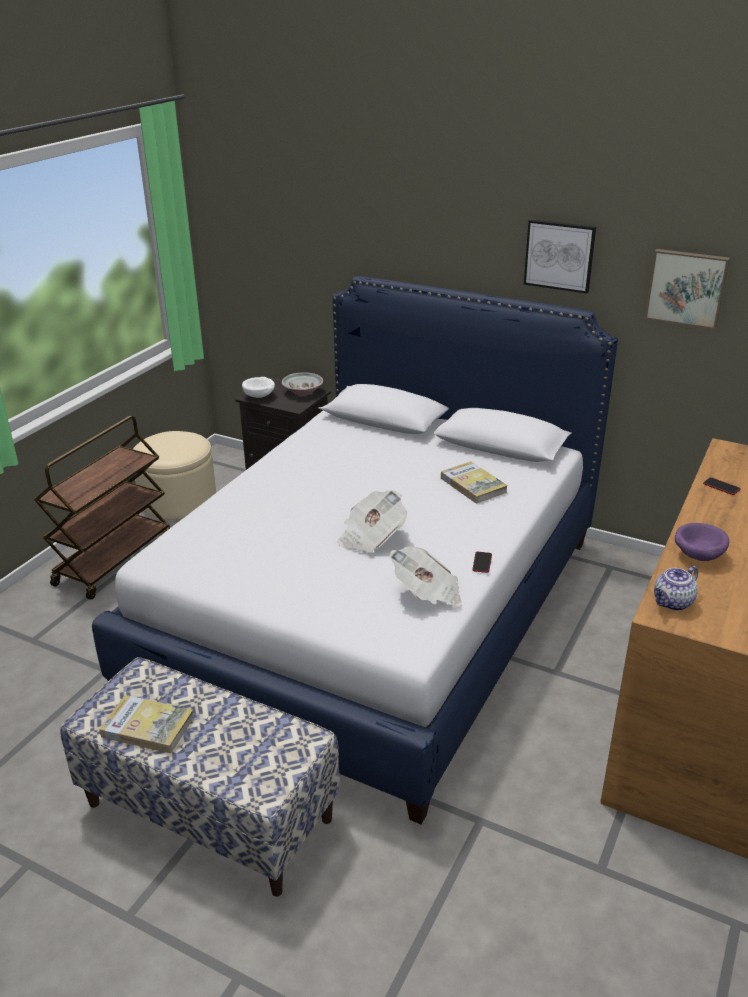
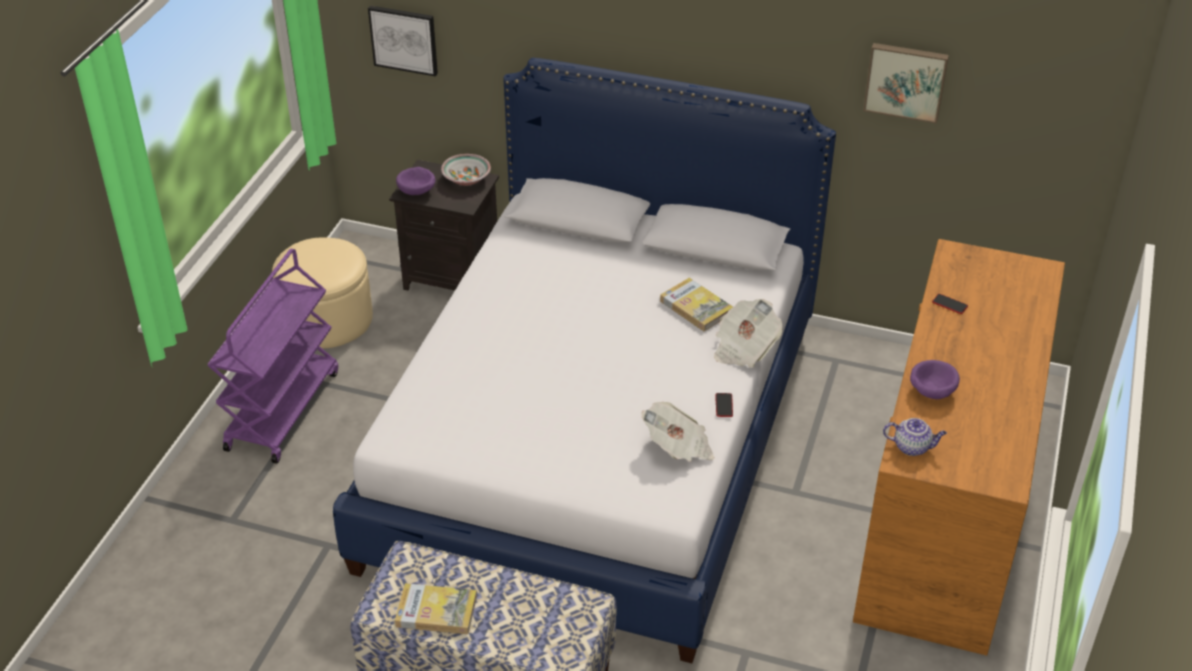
camera: 10 degrees left, 10 degrees up
(114, 560) = (282, 409): brown cart -> purple cart
(260, 396) = (417, 192): white bowl -> purple bowl
(371, 537) = (606, 386): newspaper -> newspaper (744, 348)
(559, 255) = (769, 44): picture -> picture (404, 39)
(672, 603) = (912, 447): teapot -> teapot turned 120 degrees counterclockwise

